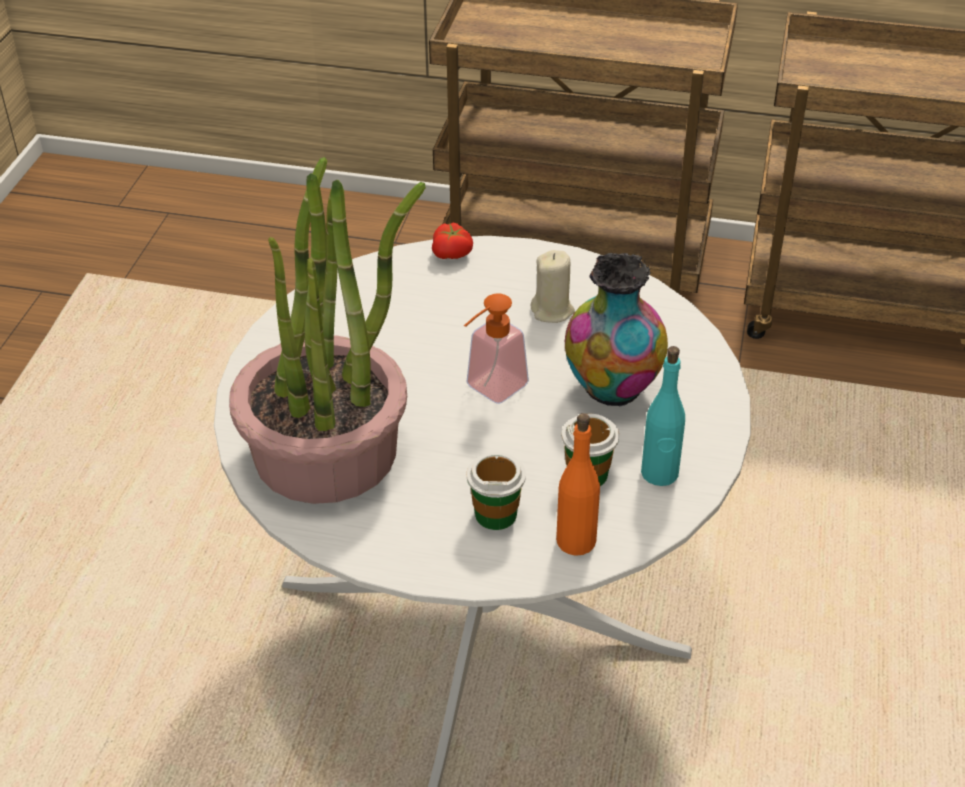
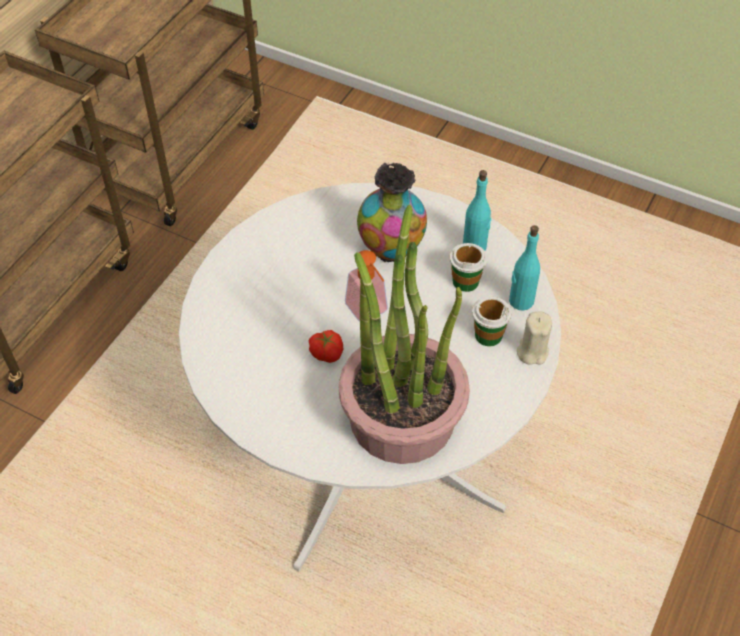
camera: 75 degrees left, 10 degrees up
(453, 253) = (207, 301): tomato -> tomato (327, 352)
(552, 311) = (299, 259): beige candle -> beige candle (532, 352)
(575, 540) = (520, 301): orange bottle -> turquoise bottle

